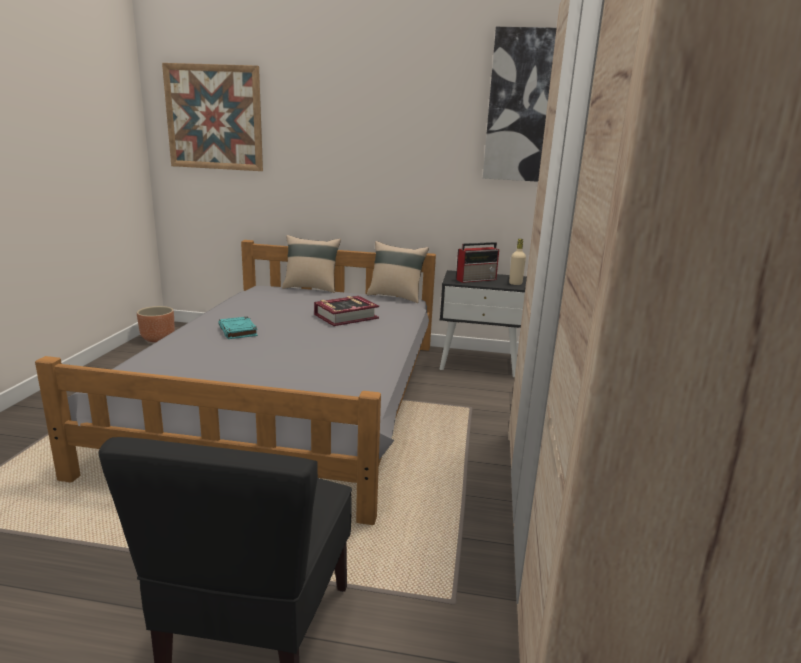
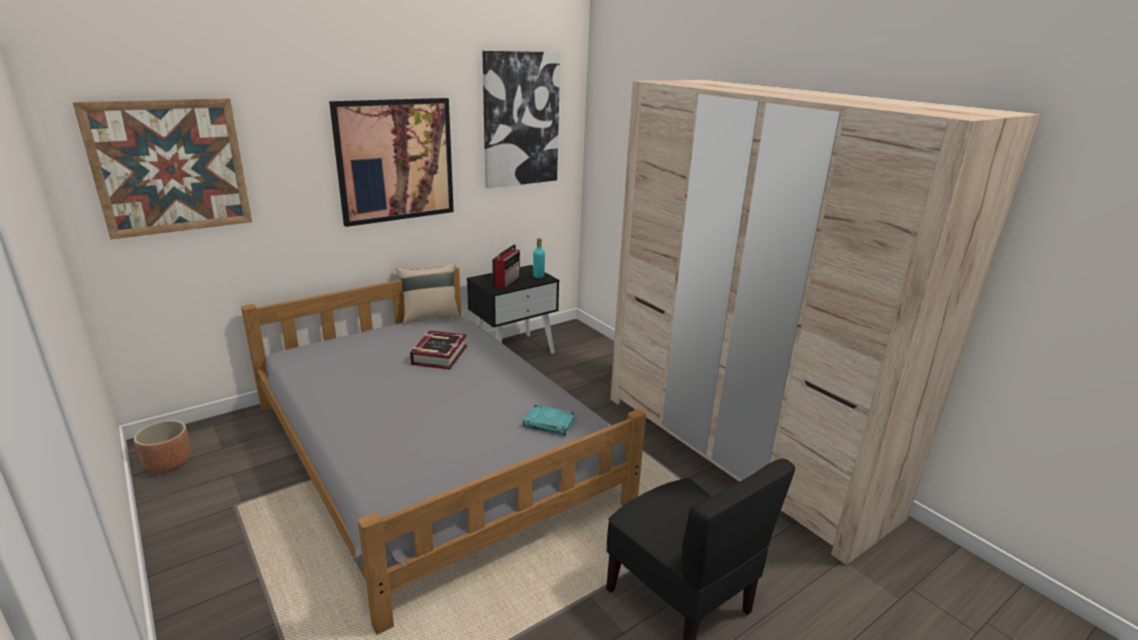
camera: 45 degrees left, 5 degrees up
(238, 331) = (385, 411): turquoise book -> turquoise book (550, 423)
(311, 288) = (338, 336): beige pillow -> none
(389, 136) = (395, 160): none -> picture
(515, 283) = (538, 276): beige bottle -> turquoise bottle

